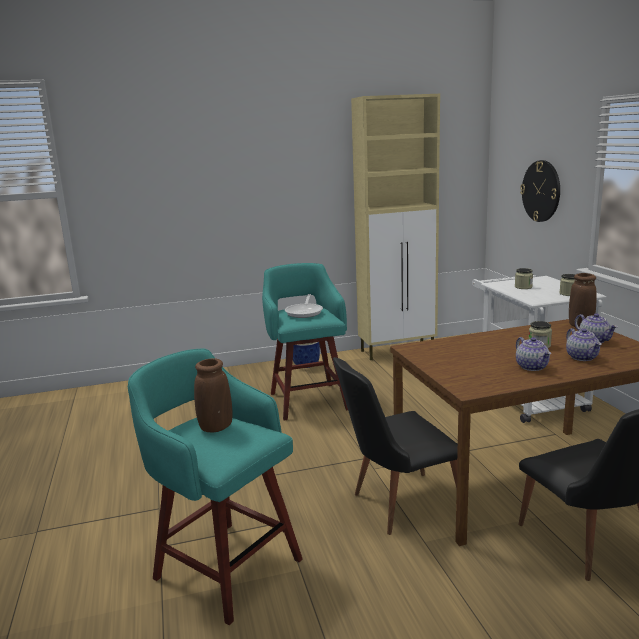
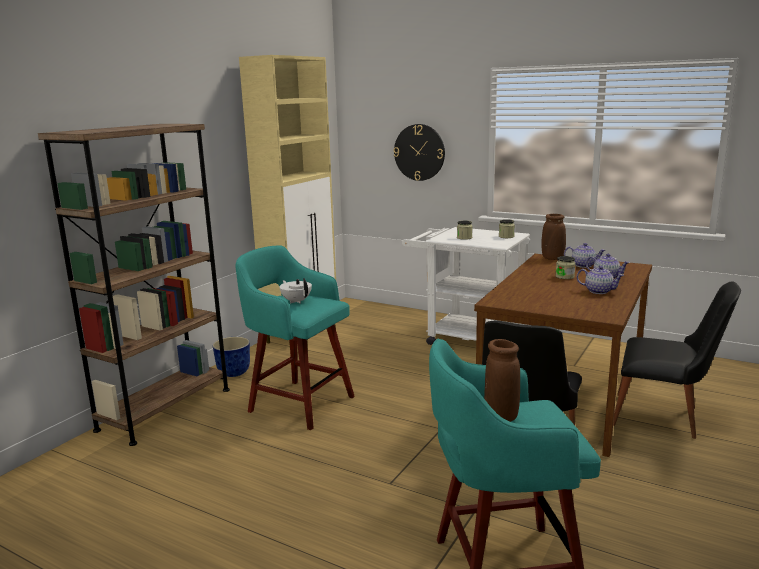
camera: 45 degrees left, 0 degrees up
(234, 374) = (165, 409): none -> brown bookcase
(305, 312) = (296, 301): frying pan -> white teapot

